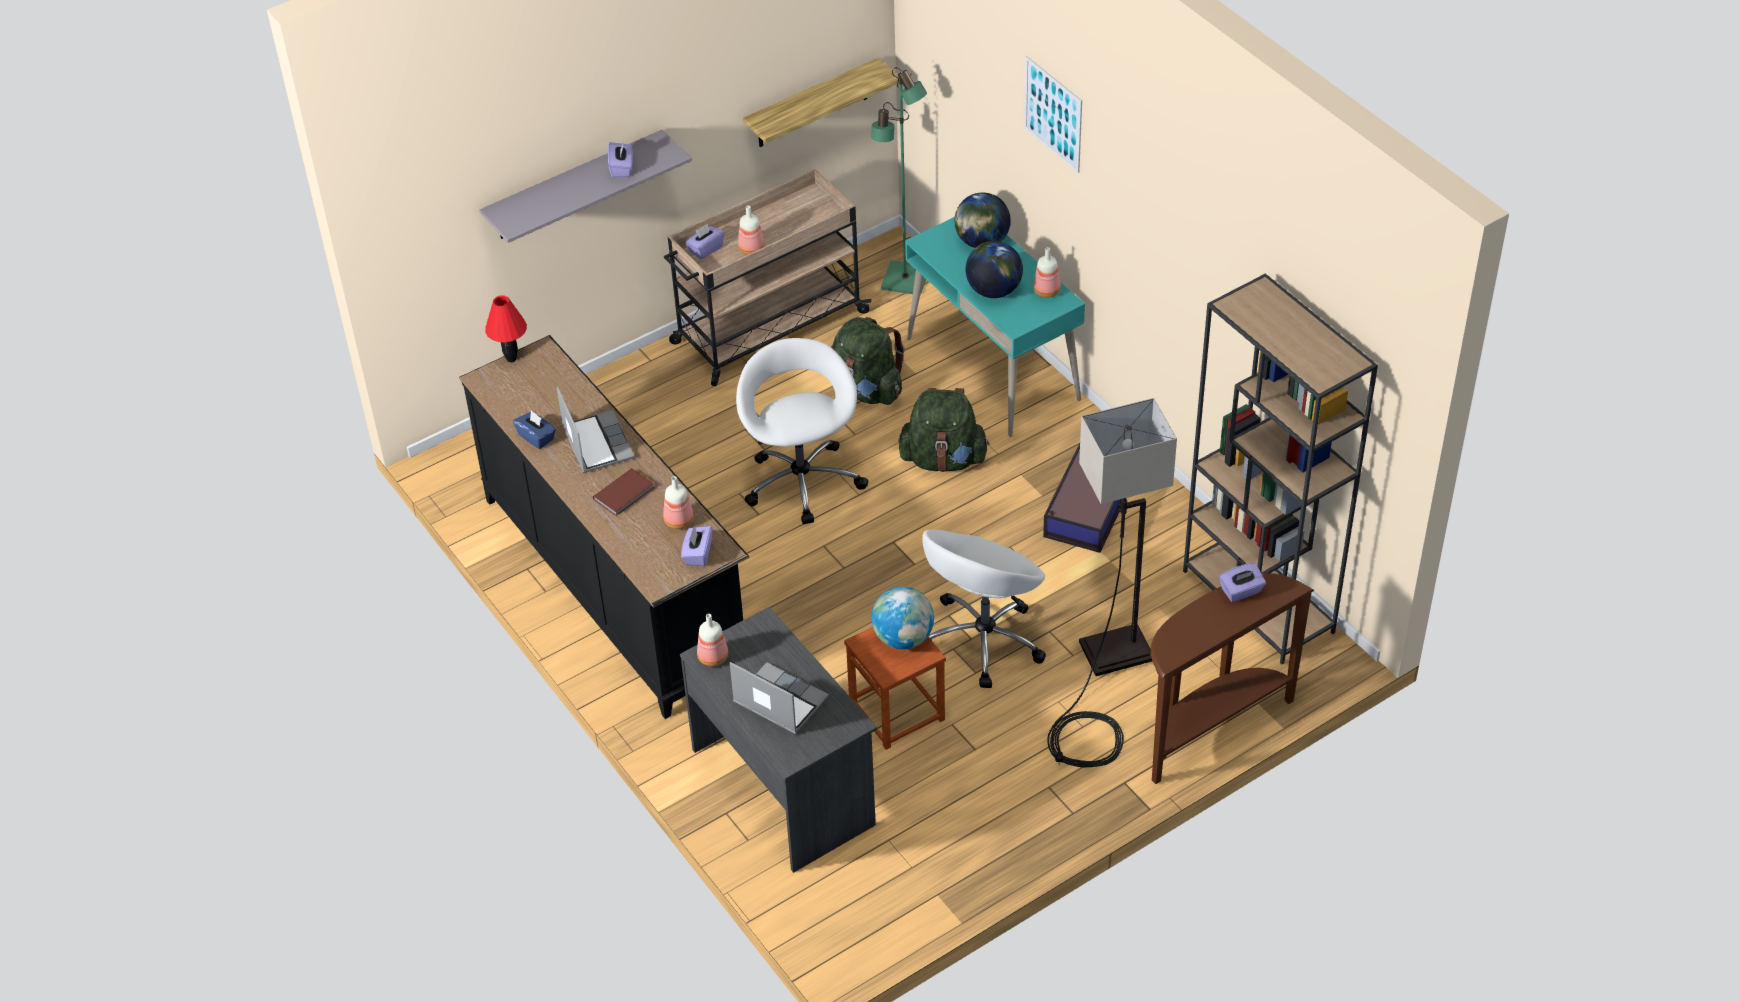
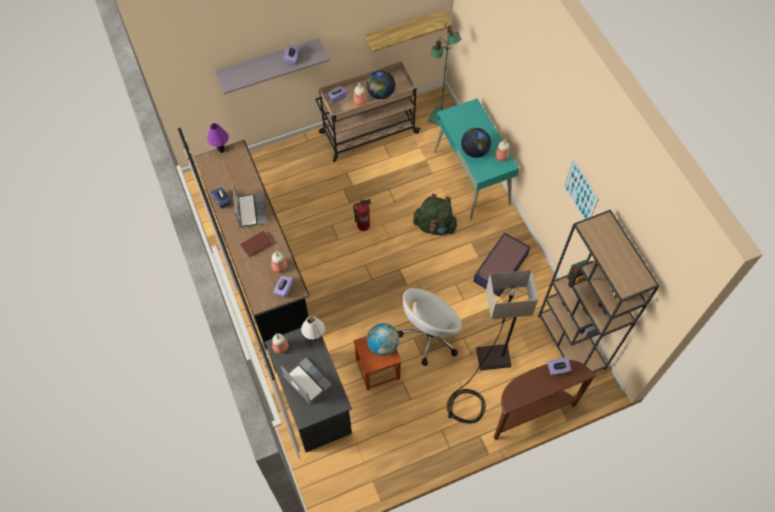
camera: 10 degrees right, 15 degrees up
(511, 359) = (221, 151): red table lamp -> purple table lamp
(774, 631) = (315, 338): none -> white table lamp
(802, 482) = (363, 225): white office chair -> fire extinguisher
(866, 390) = (407, 178): green backpack -> none
(982, 242) = (475, 120): globe -> globe (380, 94)
(1053, 114) = (520, 75): picture -> picture (580, 191)

